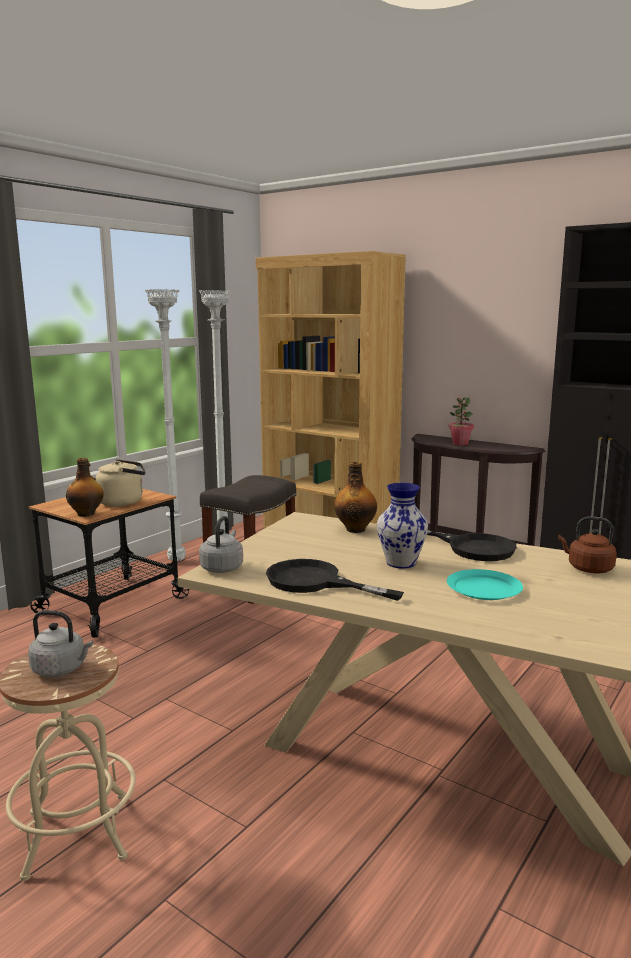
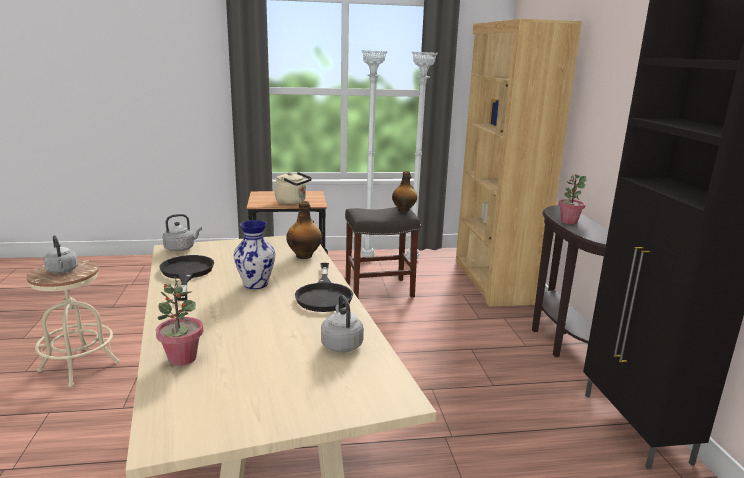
camera: 45 degrees right, 5 degrees up
(87, 514) = (259, 203): bottle -> bottle (404, 210)
(484, 588) = (241, 319): turquoise plate -> none
(550, 630) = (182, 358): none -> potted plant
(587, 568) = (341, 344): brown kettle -> grey kettle

